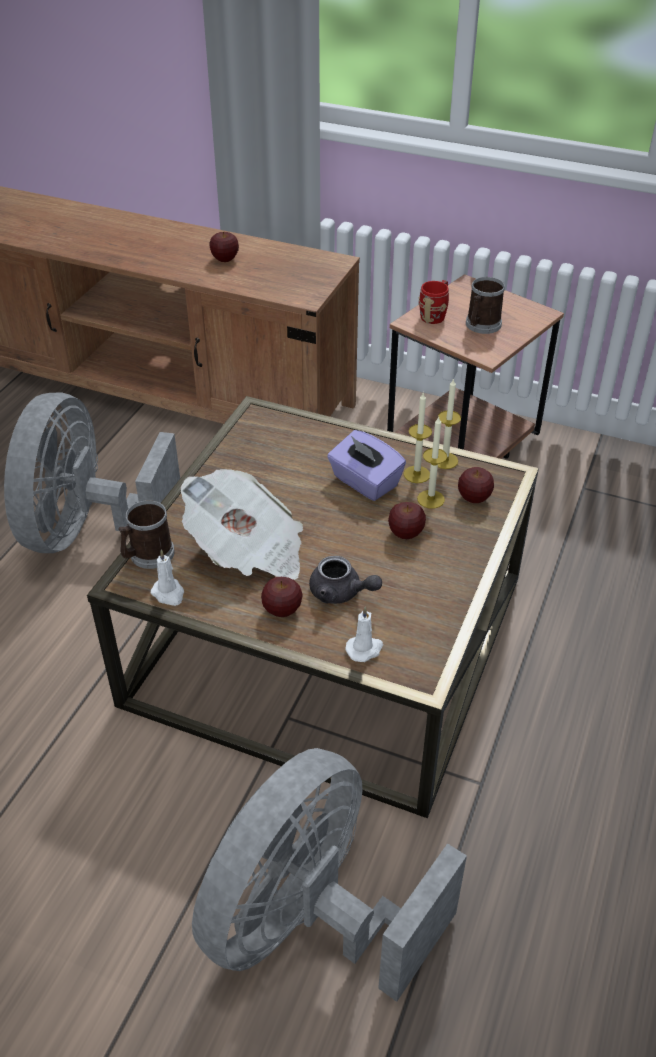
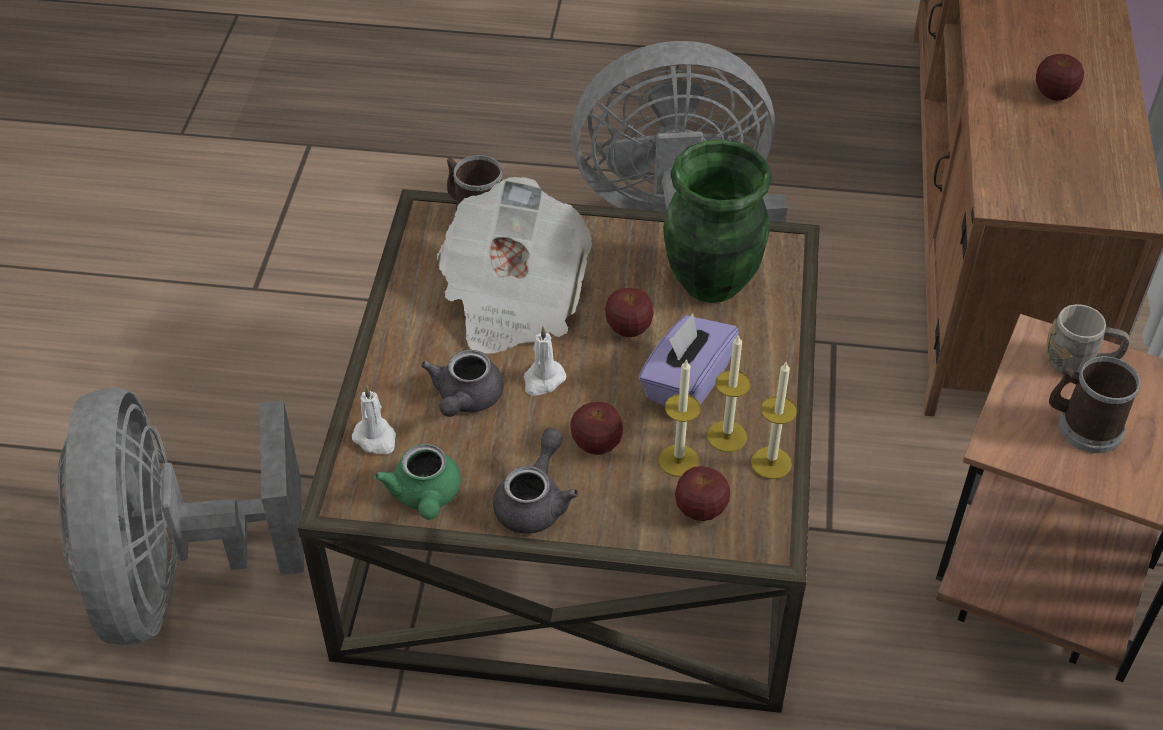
camera: 75 degrees right, 5 degrees up
(169, 594) = (420, 250): white candle -> white candle (543, 380)
(277, 452) = (710, 283): none -> green vase
(282, 610) = (421, 352): apple -> apple (628, 329)
(313, 922) = (180, 575): grey fan -> grey fan turned 120 degrees counterclockwise
(430, 628) = (425, 497): none -> green teapot
(435, 315) = (1079, 363): red mug -> grey mug
(449, 571) = (535, 501): none -> grey teapot

